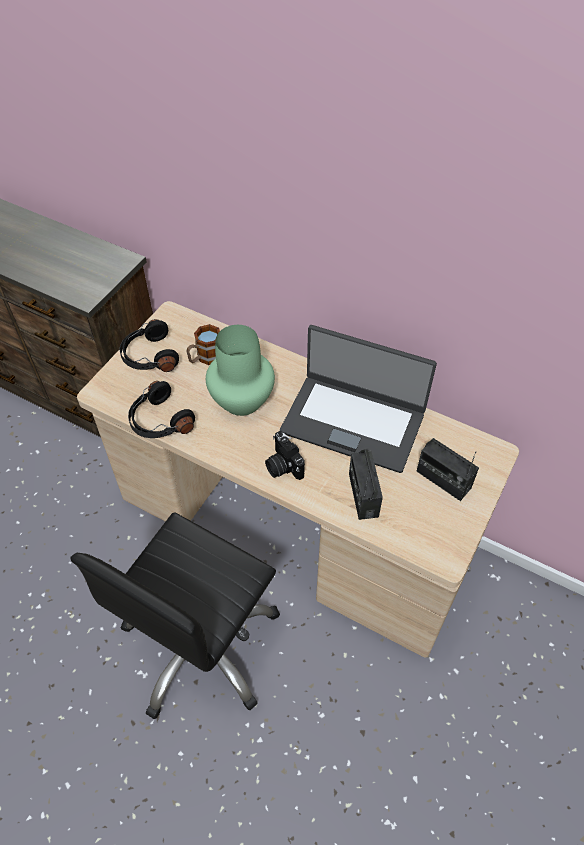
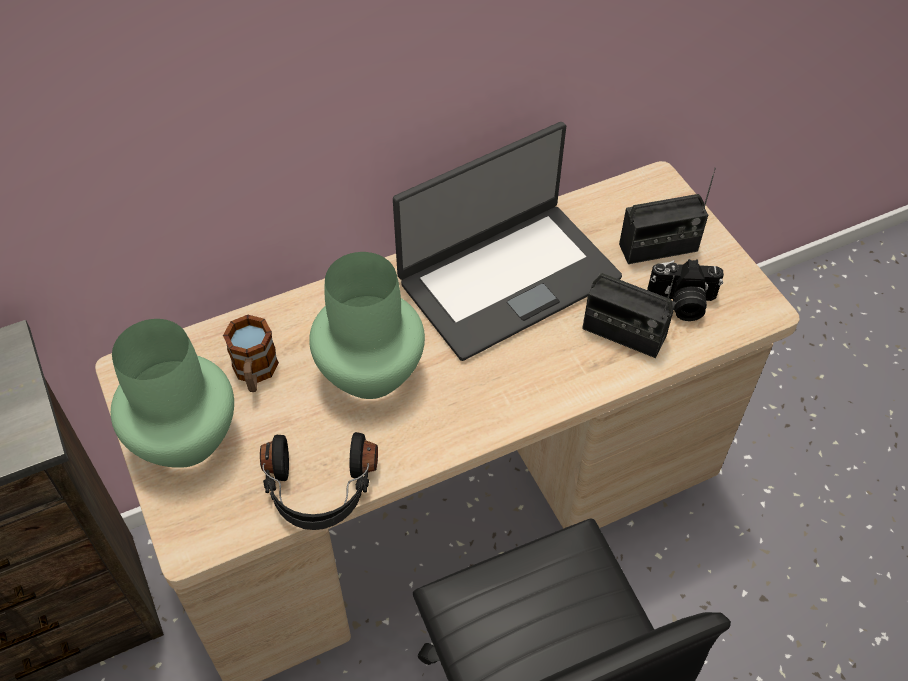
camera: 55 degrees left, 0 degrees up
(149, 356) = (184, 440): black headphones -> green vase
(282, 466) = (516, 389): camera -> camera (682, 303)

